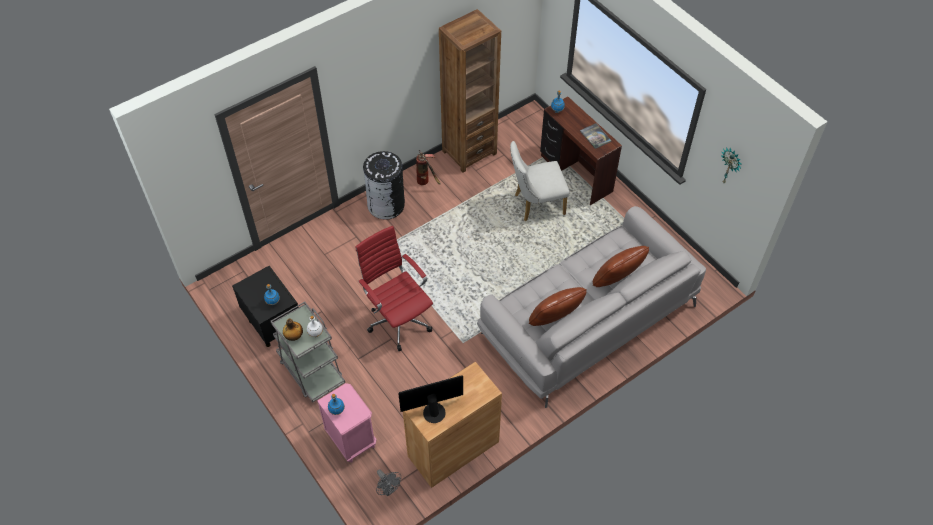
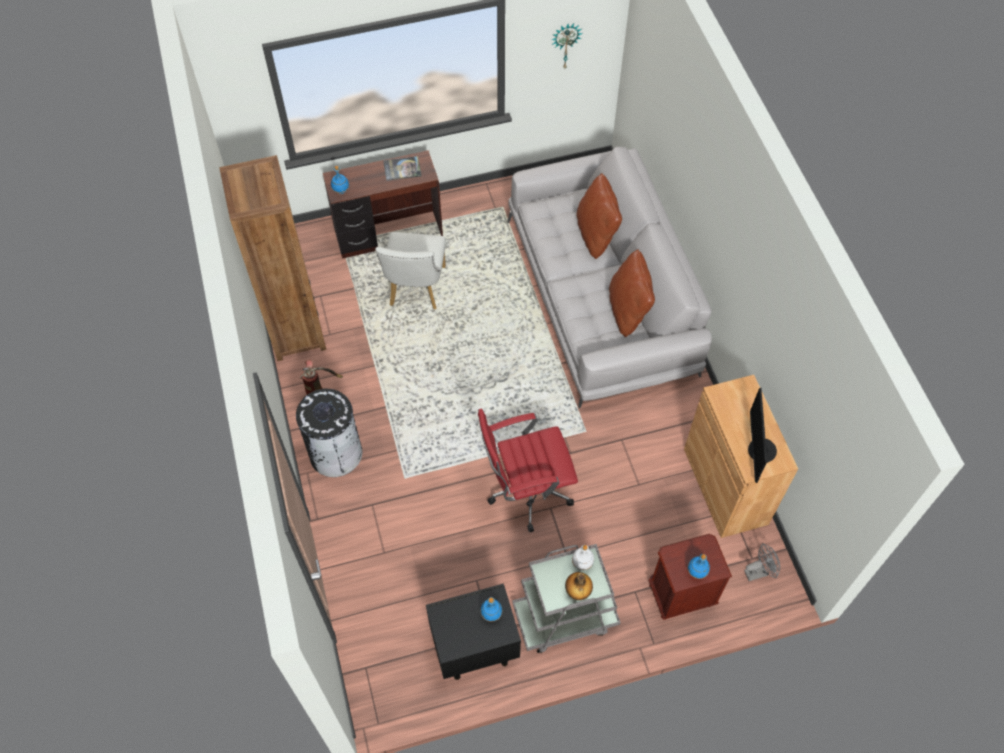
camera: 70 degrees left, 5 degrees up
(351, 439) = (680, 595): pink nightstand -> brown nightstand

